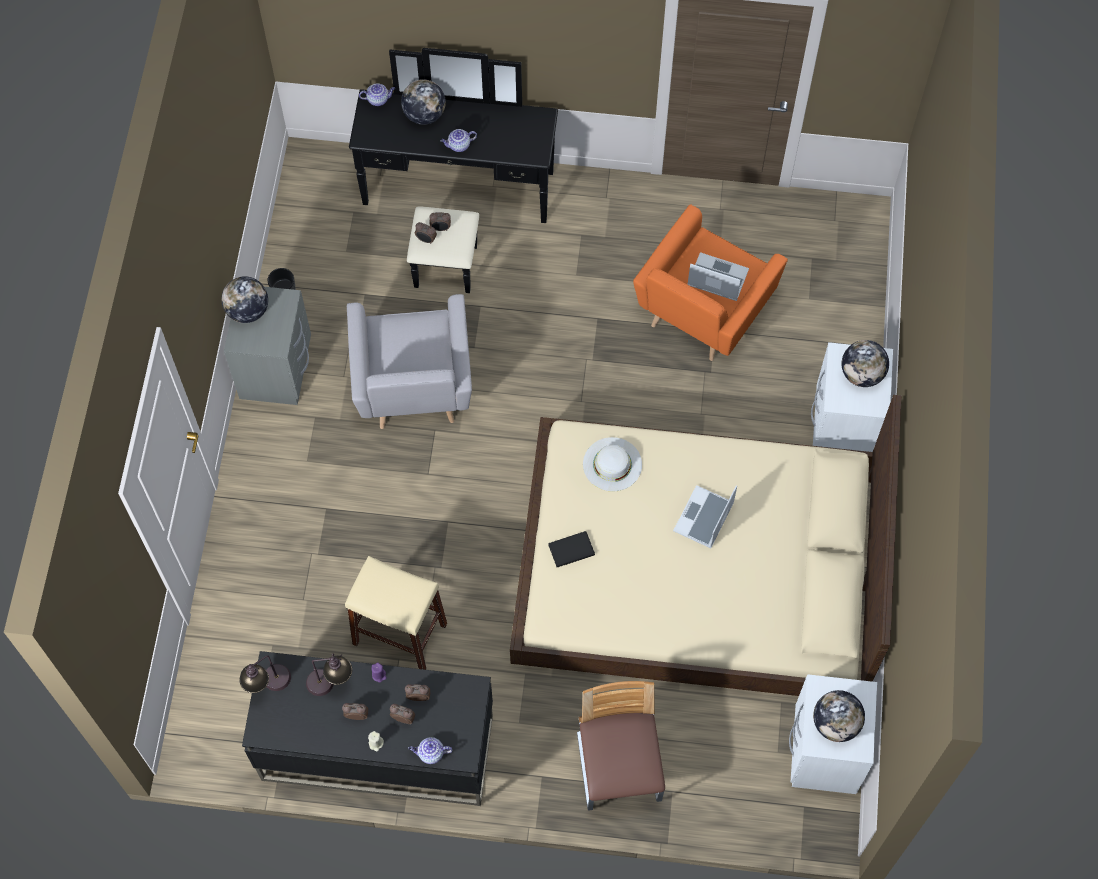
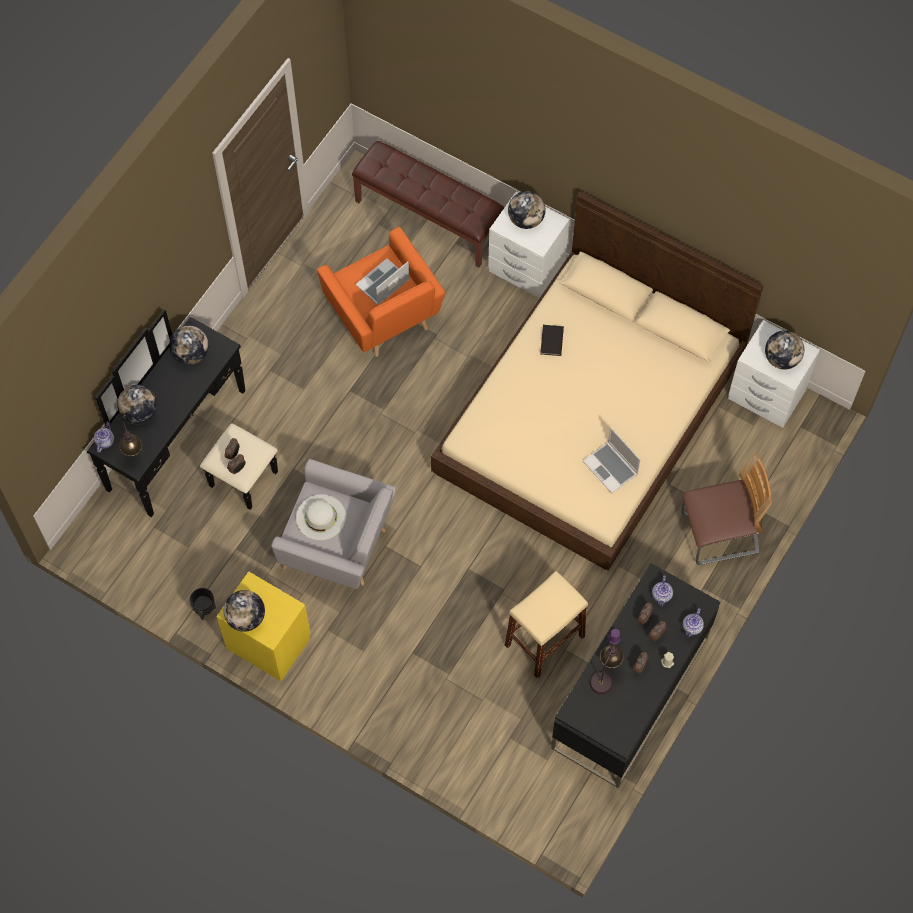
camera: 65 degrees left, 0 degrees up
(268, 685) = (586, 721): table lamp -> table lamp (133, 452)
(277, 369) = (269, 642): grey nightstand -> yellow nightstand
(458, 145) = (183, 400): teapot -> teapot (662, 596)
(514, 128) = (191, 354): none -> globe
(570, 549) = (556, 478): black book -> black book (551, 341)
(612, 464) = (502, 420): white hat -> white hat (320, 517)
(618, 768) = (719, 533): chair -> chair turned 150 degrees clockwise
(704, 519) = (575, 379): laptop -> laptop (611, 468)
(849, 303) = (429, 218): none -> brown bench

